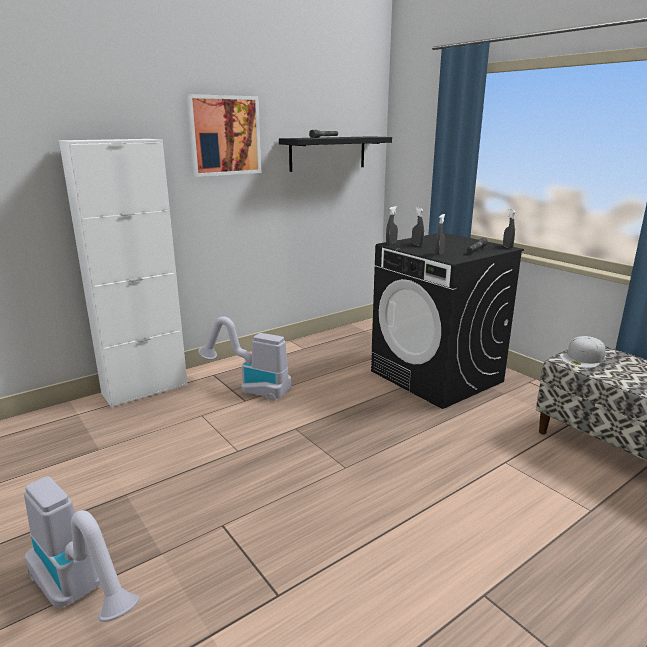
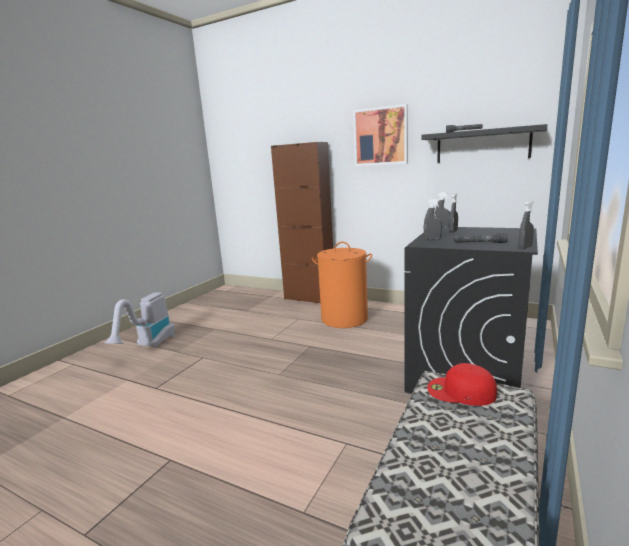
camera: 65 degrees right, 5 degrees down
(145, 389) = (309, 298): white cabinet -> brown cabinet
(250, 388) = (344, 319): vacuum cleaner -> orange laundry basket
(583, 358) = (460, 391): white cap -> red cap

